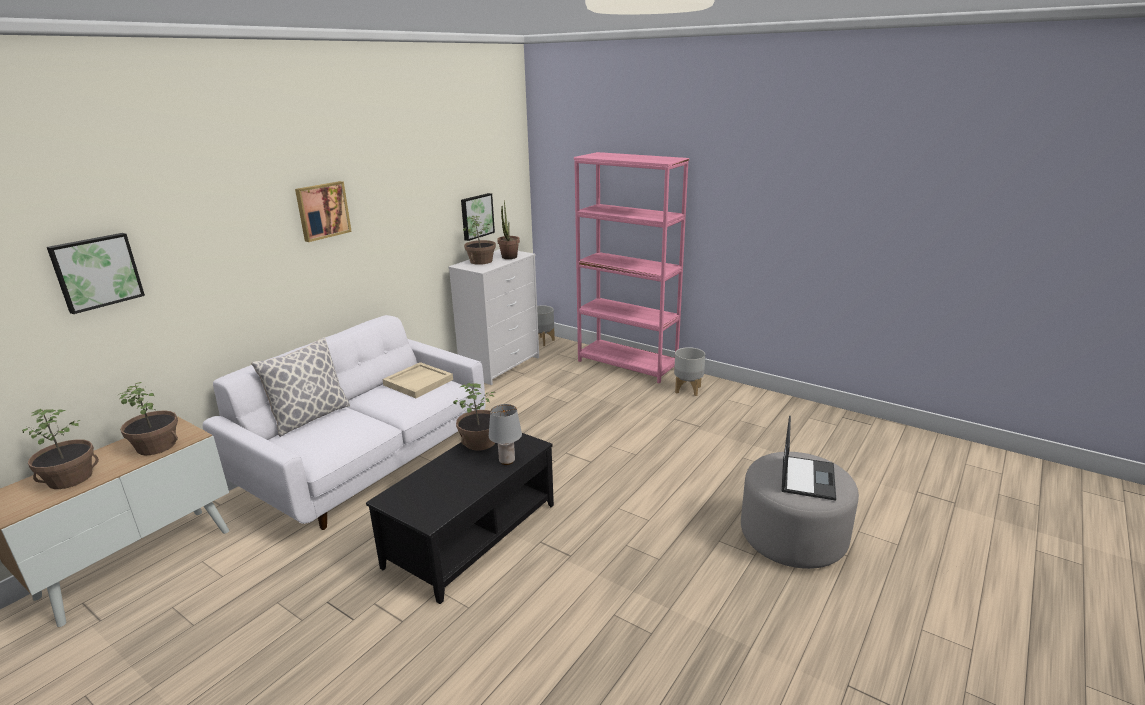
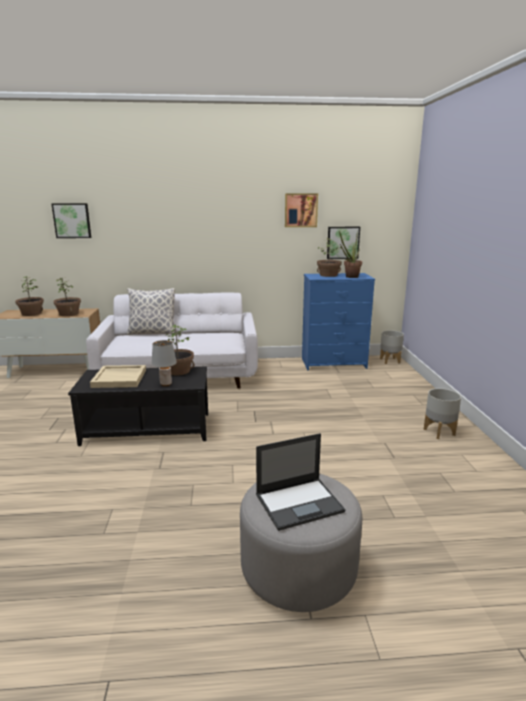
camera: 50 degrees right, 5 degrees down
(322, 210) = (206, 213): picture -> picture (300, 210)
(418, 382) = (221, 336): beige tray -> beige tray (120, 378)
(500, 366) = (334, 363): white dresser -> blue dresser
(627, 365) = (423, 396): pink bookcase -> none

